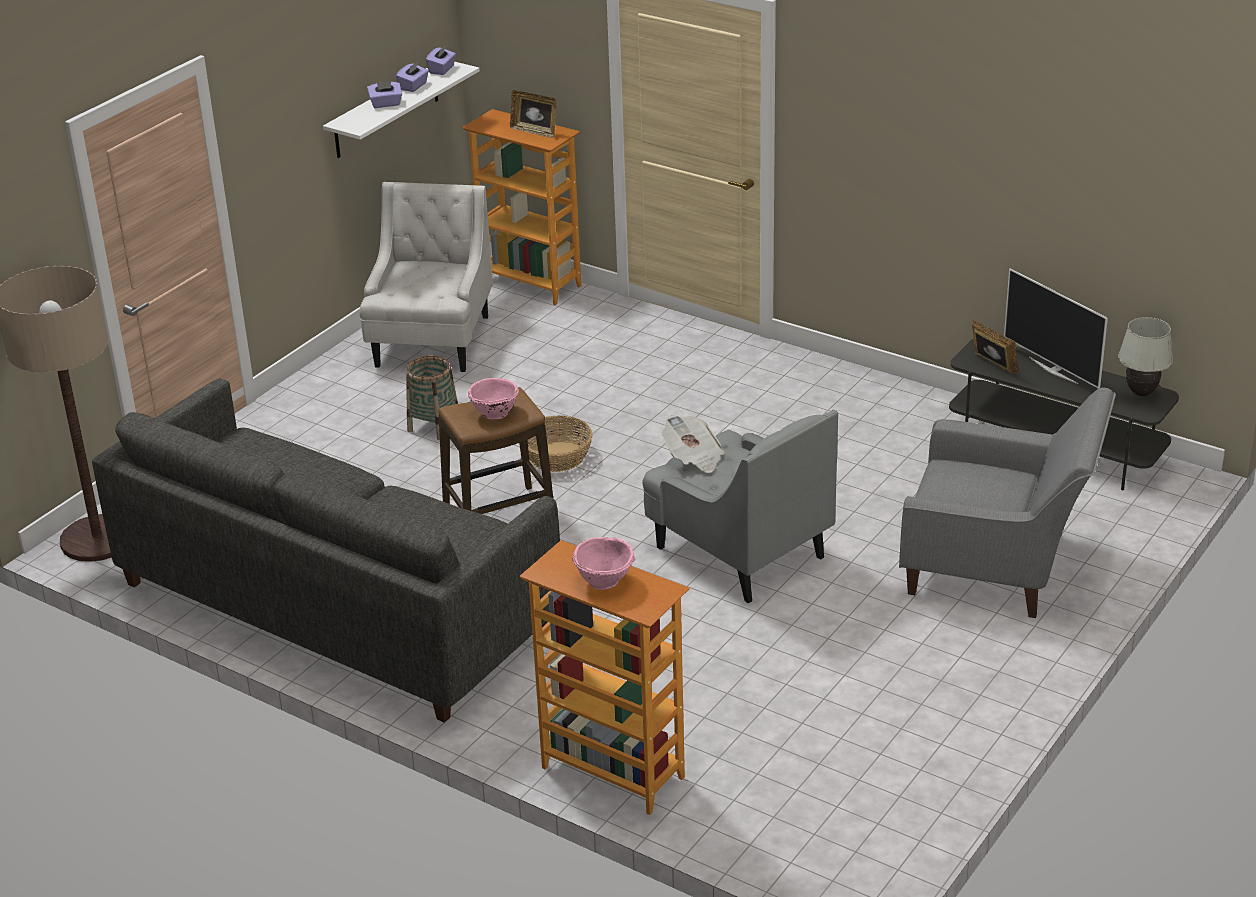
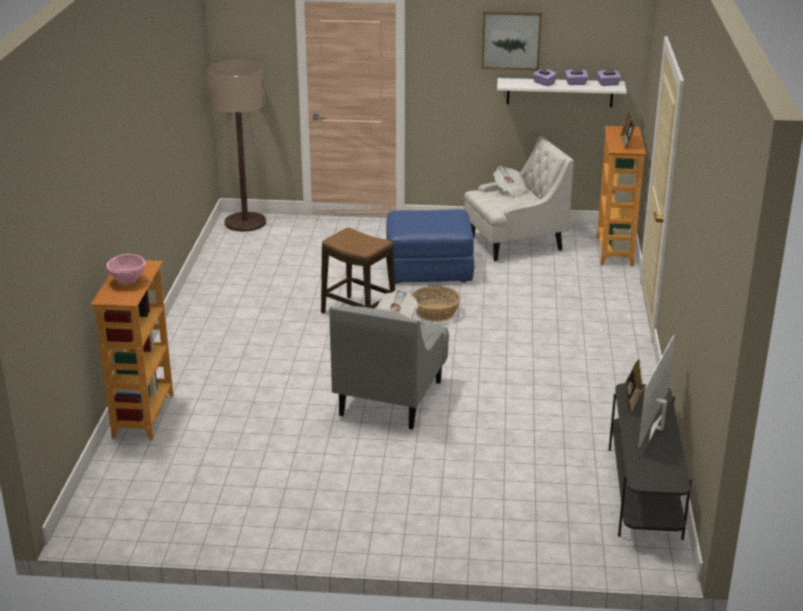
camera: 60 degrees right, 5 degrees down
(328, 62) = (511, 40): none -> picture
(335, 605) = (237, 294): grey sofa -> none
(407, 272) = (510, 190): none -> newspaper
(434, 426) = (429, 269): basket -> blue ottoman
(494, 413) = (356, 242): pink bowl -> none
(999, 567) = (463, 502): grey armchair -> none
(1140, 393) = (668, 473): white table lamp -> none

